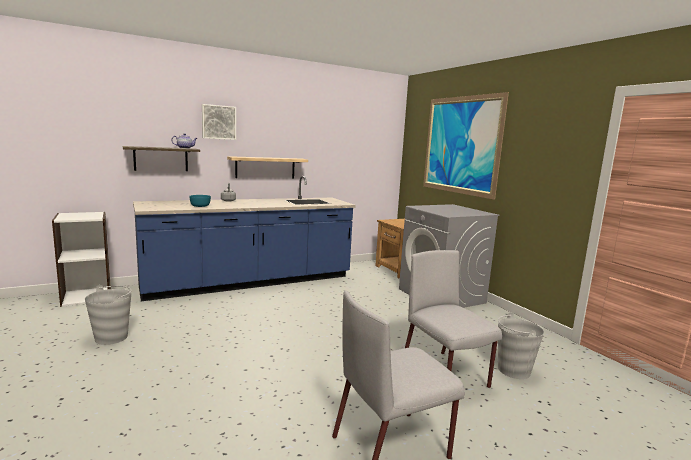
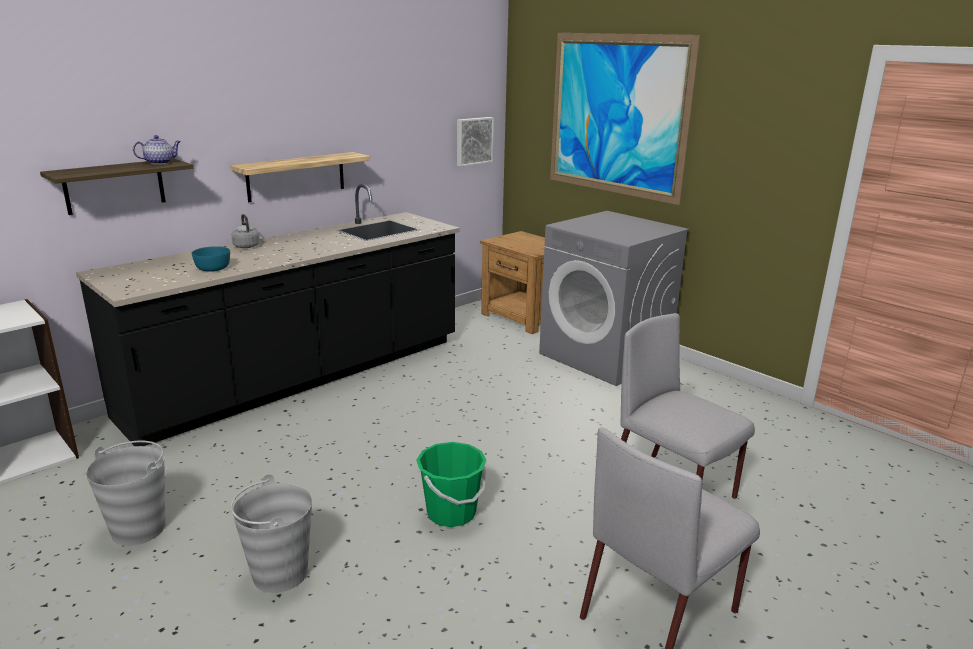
camera: 15 degrees left, 10 degrees up
(218, 122) = (209, 104): picture -> picture (473, 141)
(250, 282) = (301, 378): blue counter -> black counter
(288, 361) = (451, 513): none -> green bucket
(513, 370) = (752, 465): grey bucket -> grey bucket (279, 573)

